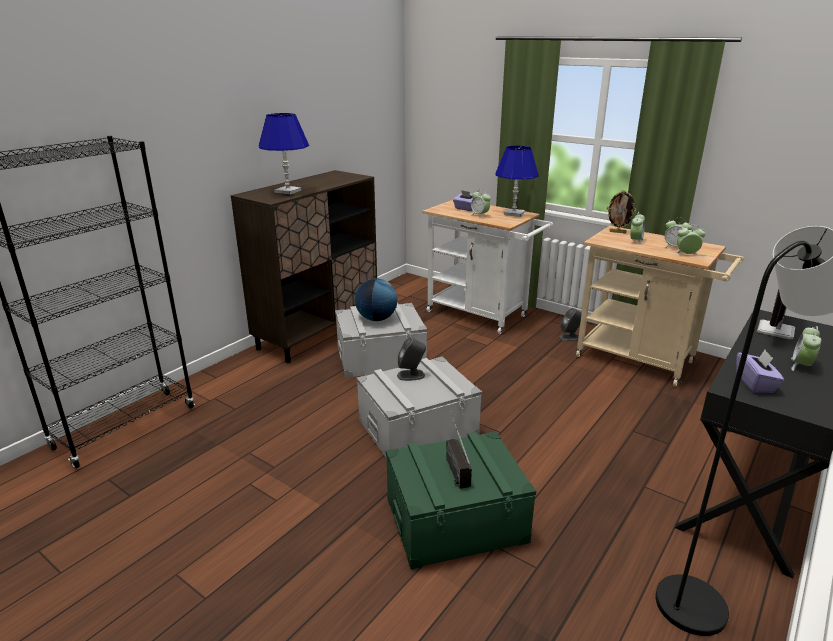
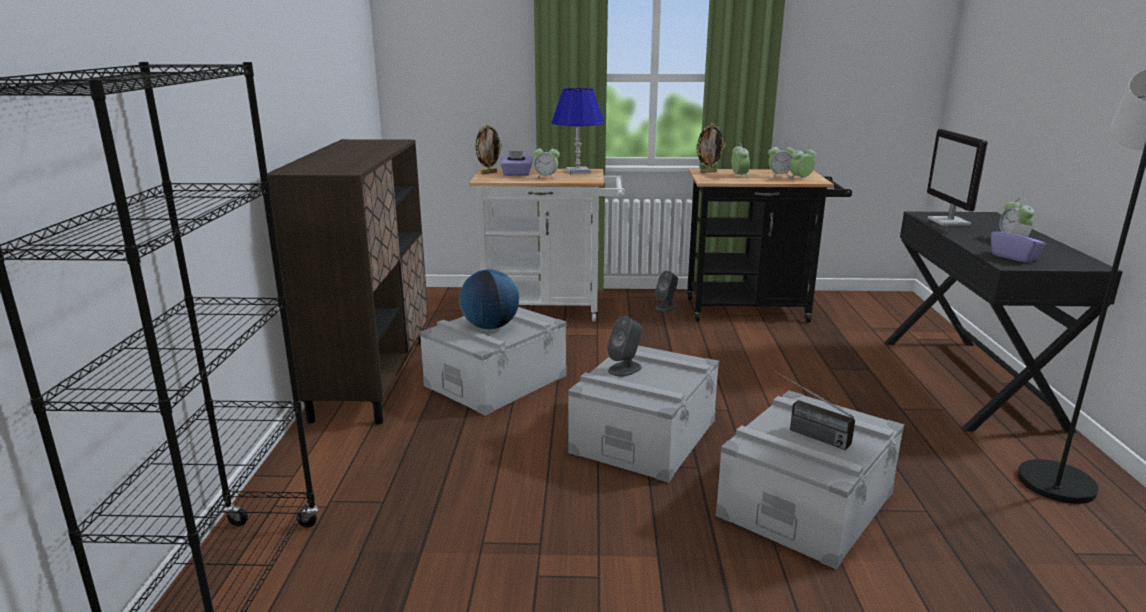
camera: 35 degrees left, 5 degrees down
(288, 191) = (343, 162): blue table lamp -> none
(450, 204) = (489, 173): none -> picture frame
(455, 519) = (805, 504): green storage box -> grey storage box
(642, 361) = (754, 310): beige cart -> black cart

